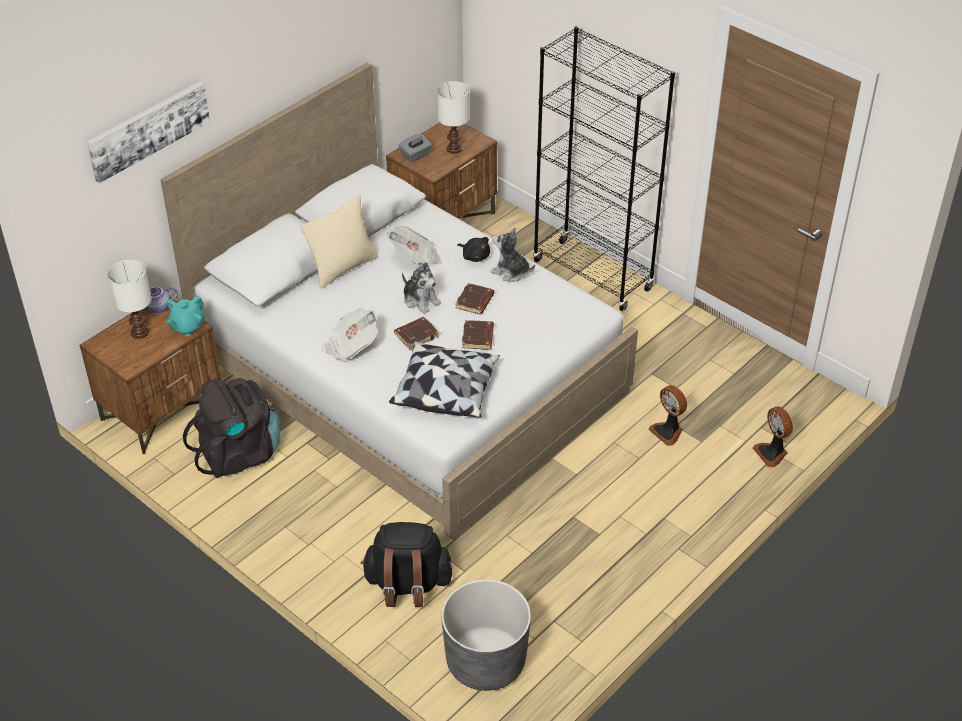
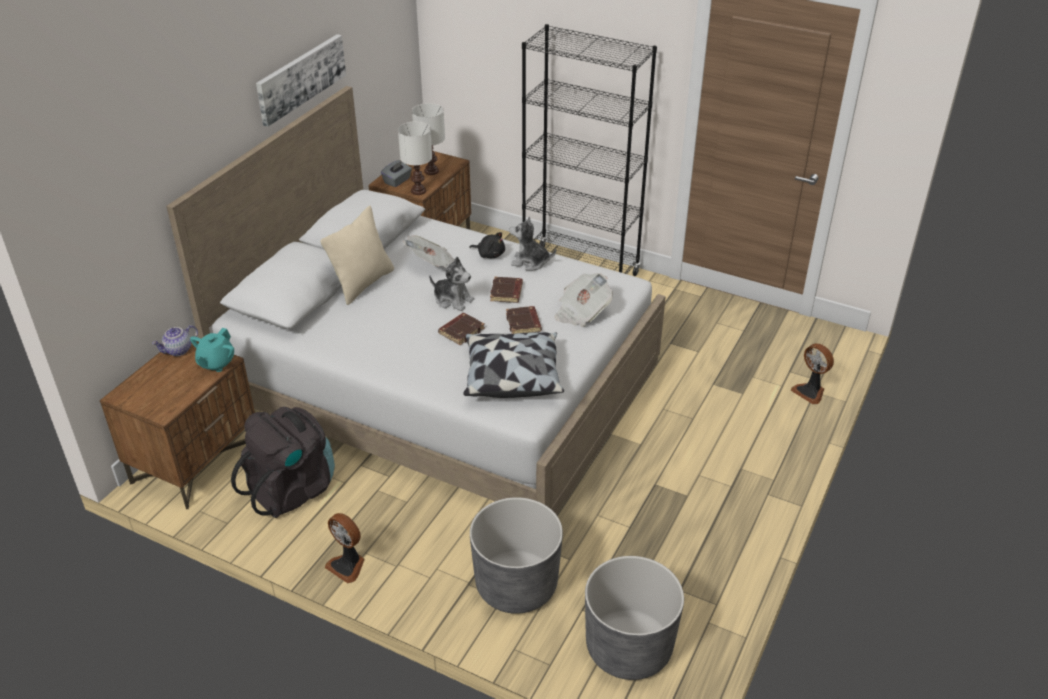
camera: 15 degrees left, 5 degrees down
(139, 333) = (165, 377): white table lamp -> white table lamp (418, 191)
(148, 130) = (148, 149): picture -> picture (300, 78)
(351, 346) = (398, 352): newspaper -> newspaper (581, 312)
(407, 584) = (516, 585): black backpack -> grey planter
(668, 431) = (708, 390): fan -> fan (348, 565)

